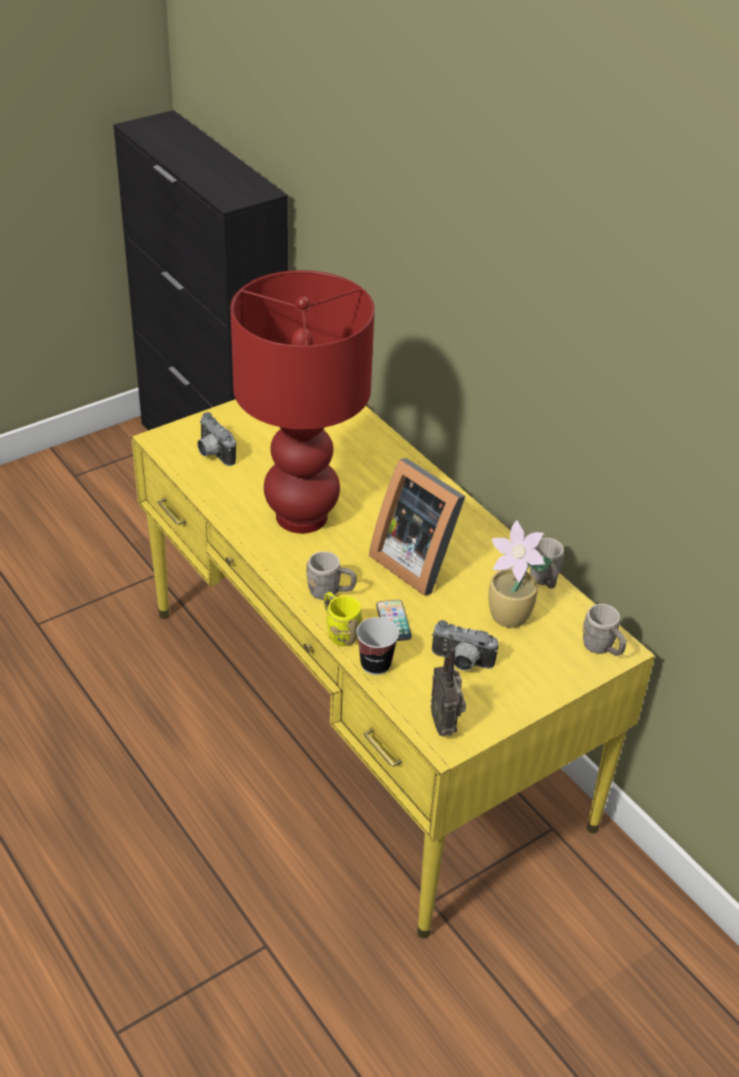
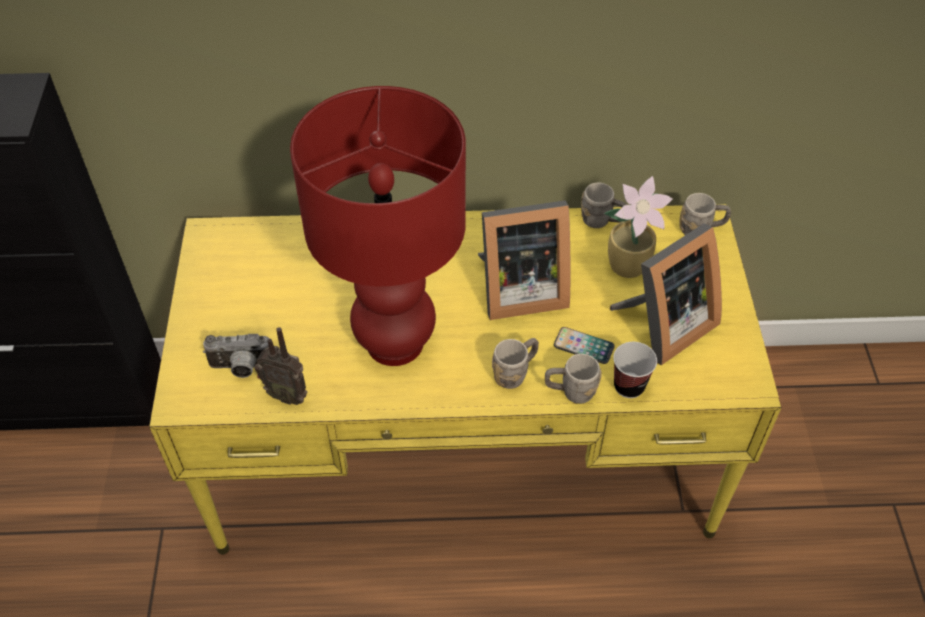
camera: 55 degrees left, 10 degrees up
(339, 631) = (570, 391): yellow mug -> grey mug
(445, 724) = (728, 374): radio -> radio (287, 394)
(461, 662) = (662, 326): camera -> picture frame

